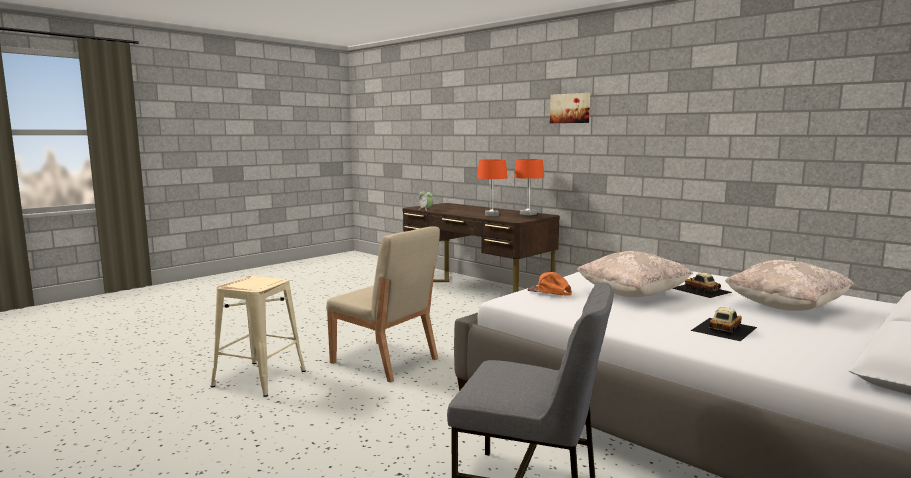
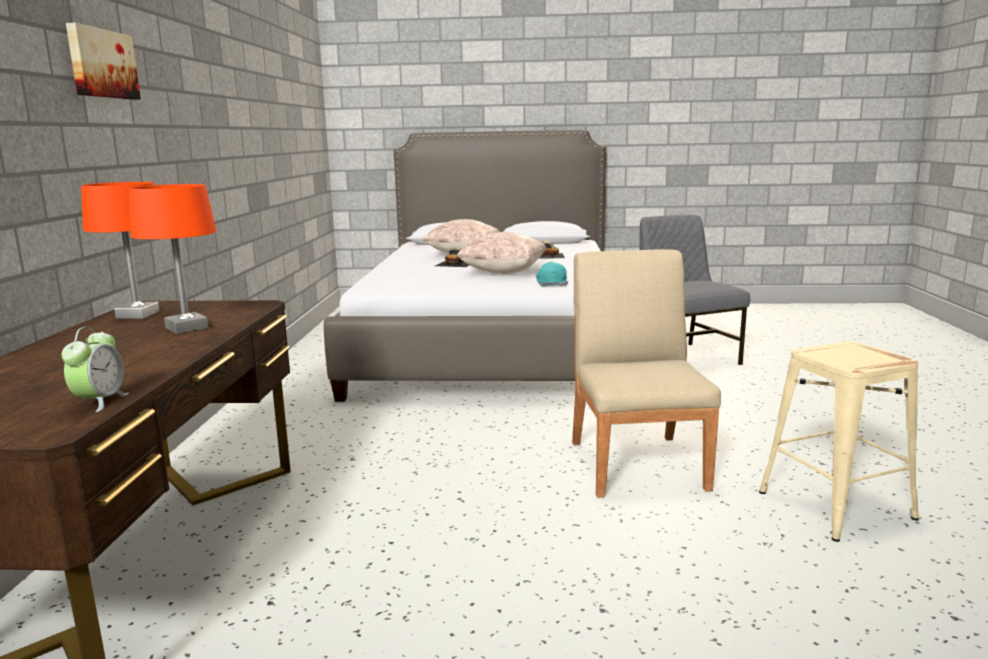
camera: 130 degrees left, 5 degrees up
(549, 292) = (552, 282): orange cap -> turquoise cap

